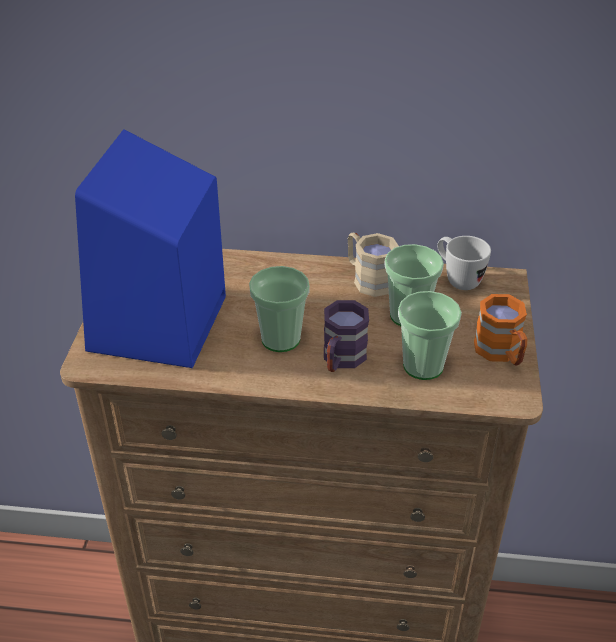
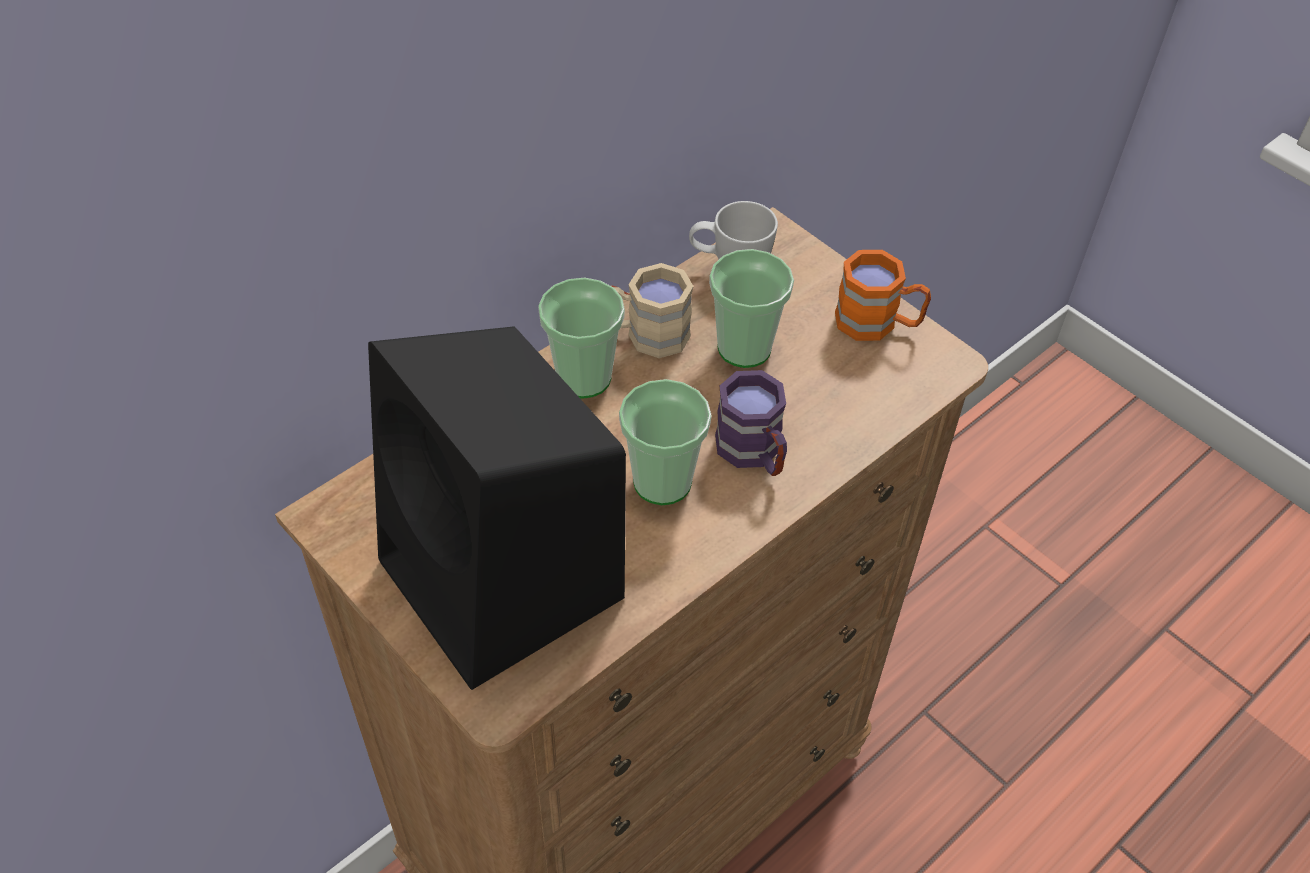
camera: 50 degrees left, 10 degrees up
(158, 326) = (506, 583): blue speaker -> black speaker
(423, 366) = (834, 395): cup -> cup (583, 378)

